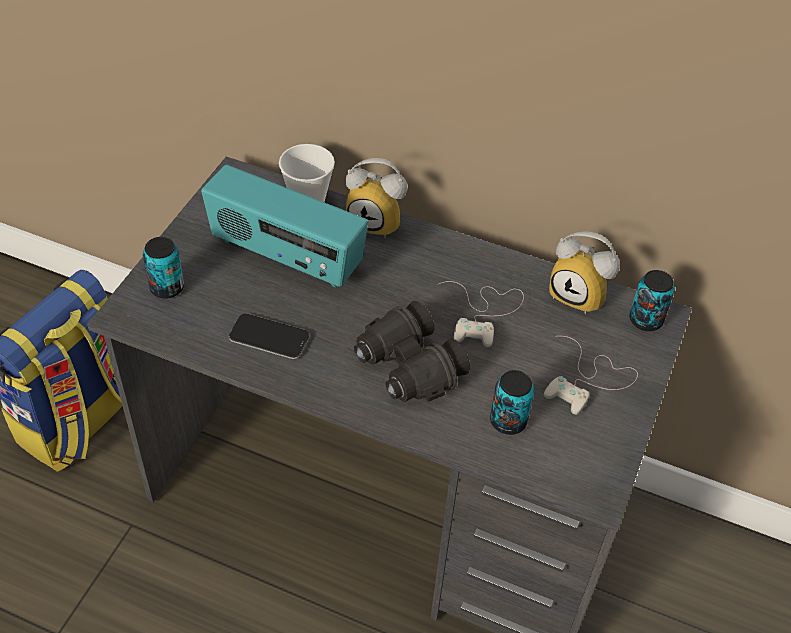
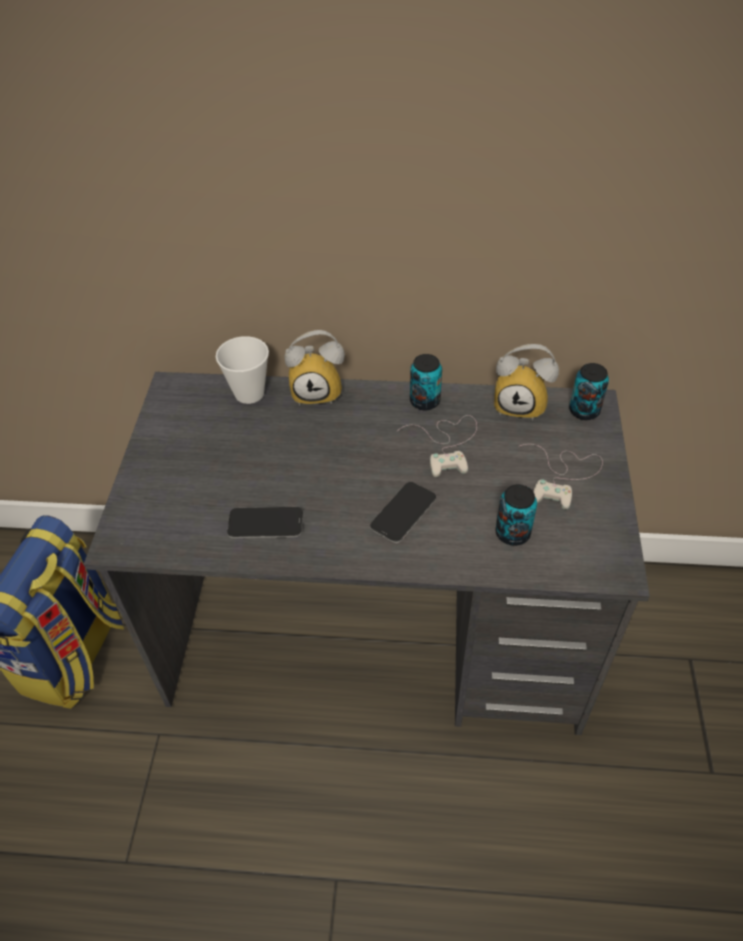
camera: 15 degrees left, 0 degrees up
(167, 287) = (149, 506): can -> can (424, 401)
(285, 256) = (249, 445): radio -> none
(407, 368) = (403, 513): black binoculars -> phone

